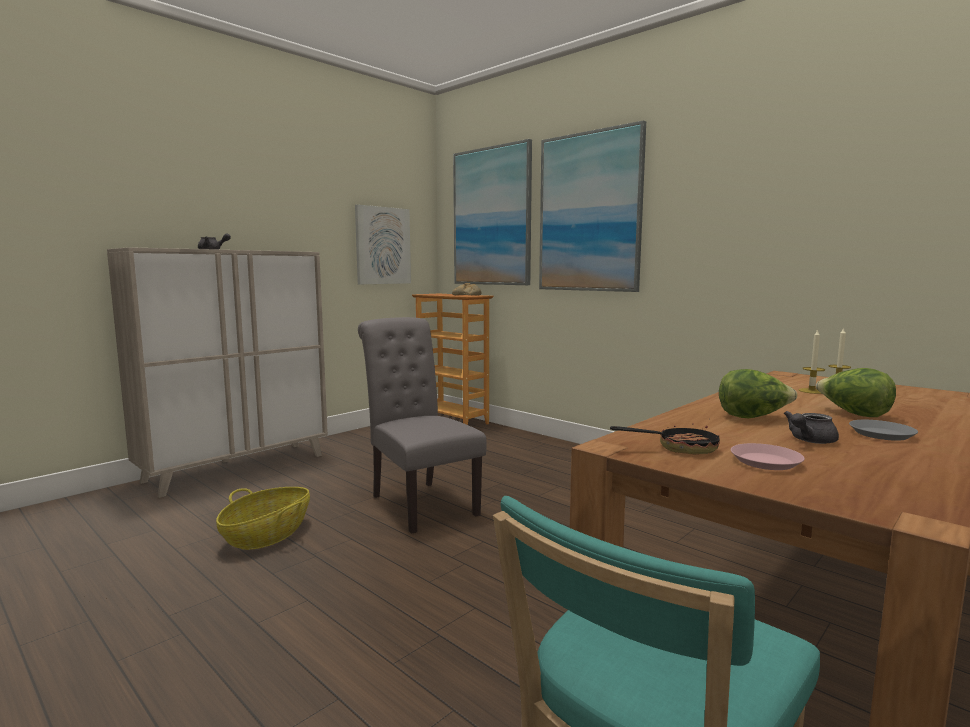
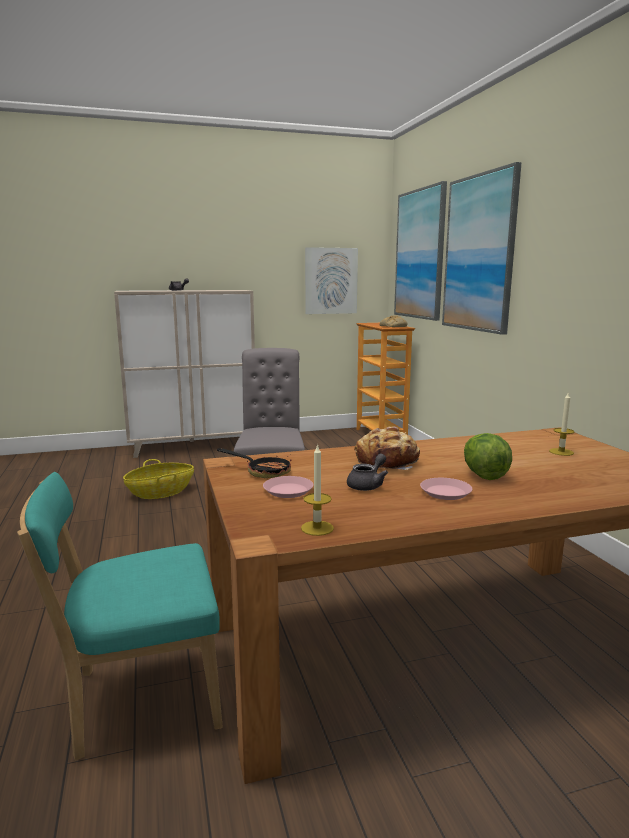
camera: 30 degrees right, 5 degrees up
(752, 417) = (387, 462): lettuce -> bread
(809, 441) = (368, 485): grey teapot -> grey teapot turned 135 degrees clockwise
(811, 391) = (522, 450): candle -> candle (317, 528)
(882, 434) = (445, 493): grey plate -> pink plate

